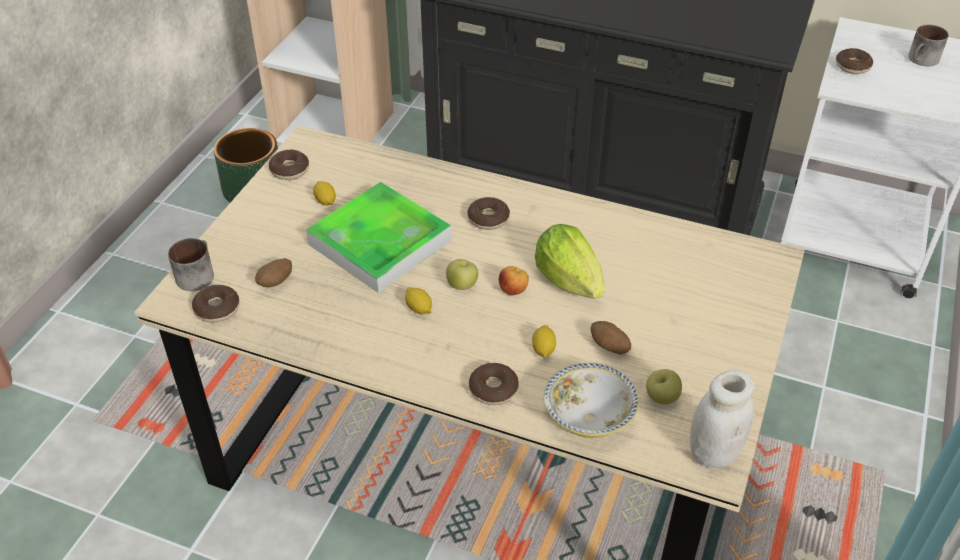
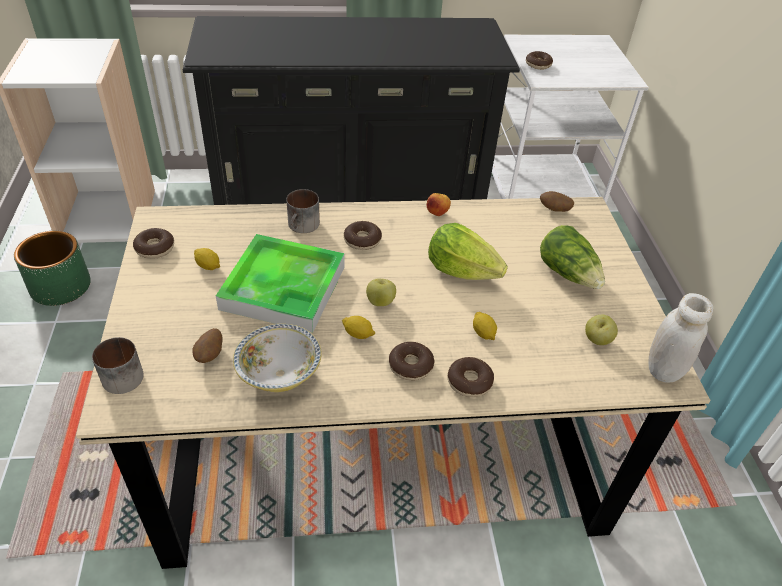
camera: 30 degrees left, 0 degrees up
(217, 309) = (166, 400): donut -> donut (410, 366)
(513, 291) = (425, 293): apple -> apple (437, 213)
(588, 417) = (558, 377): bowl -> bowl (279, 373)
(609, 347) = (530, 314): potato -> potato (554, 210)
(687, 321) = (568, 274): none -> lettuce
(922, 60) = (576, 52): mug -> mug (303, 226)

